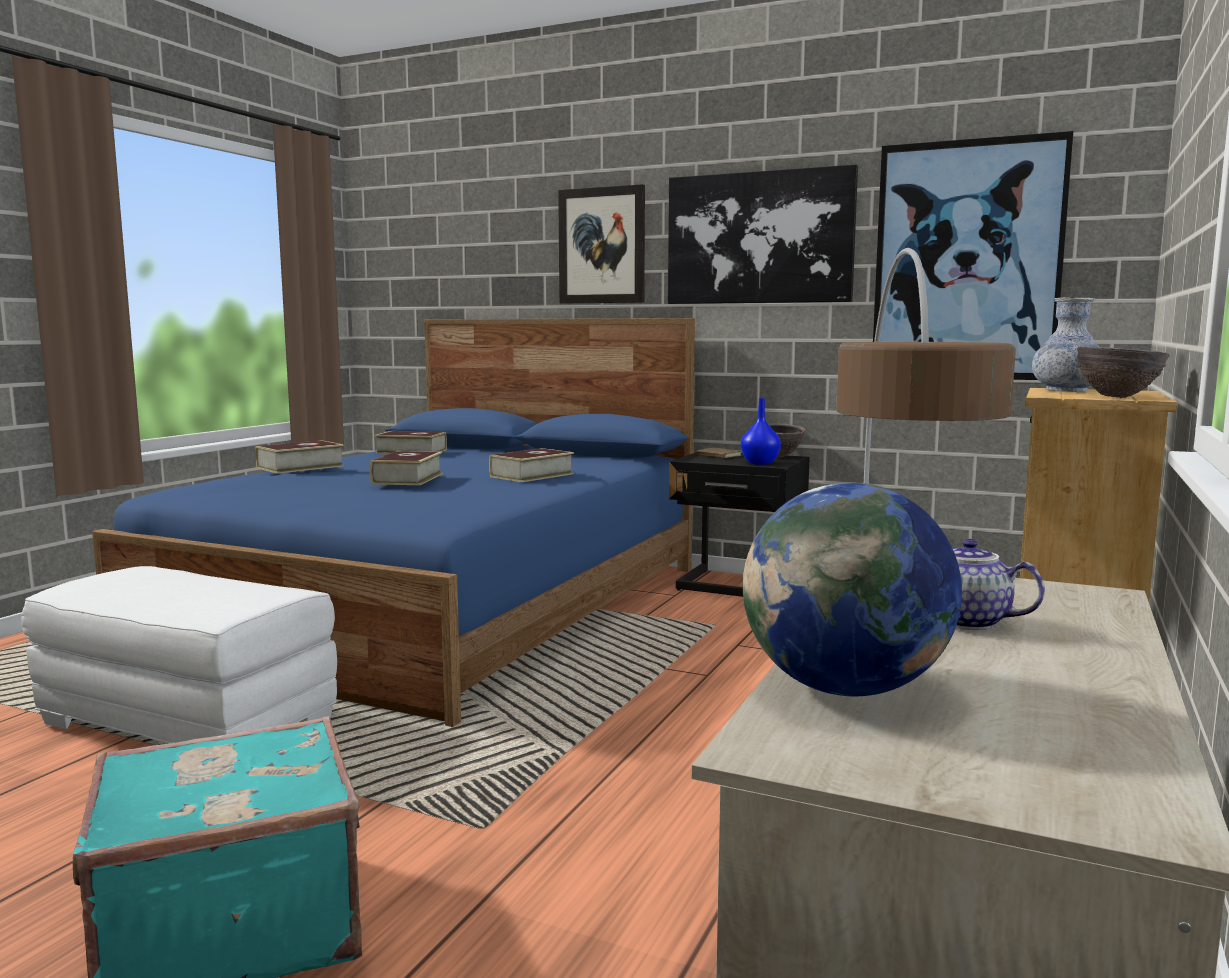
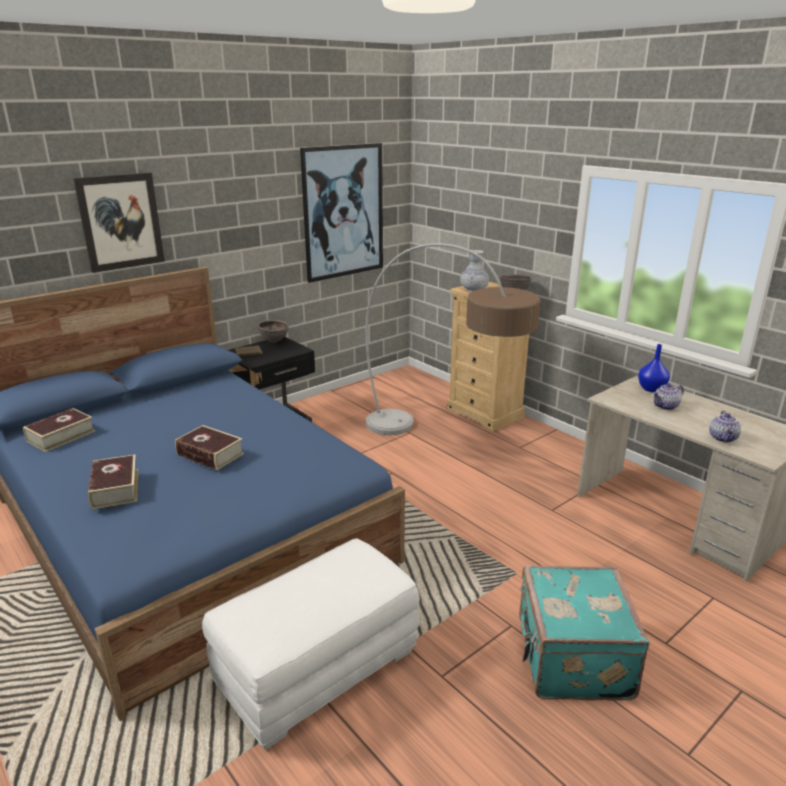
camera: 65 degrees left, 15 degrees up
(532, 475) = (243, 414): book -> none
(759, 238) = (237, 207): picture -> none
(759, 463) = (289, 351): blue vase -> blue vase (651, 389)
(845, 688) = (723, 438): globe -> teapot

